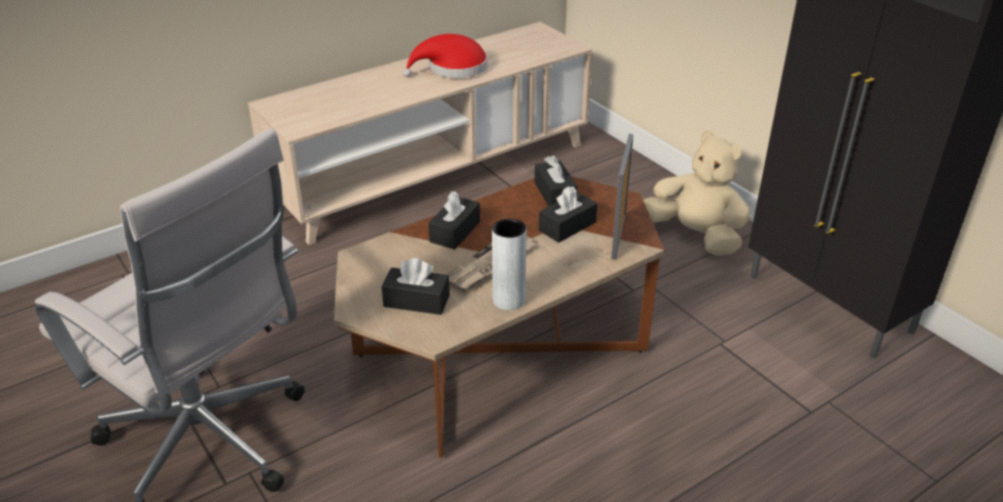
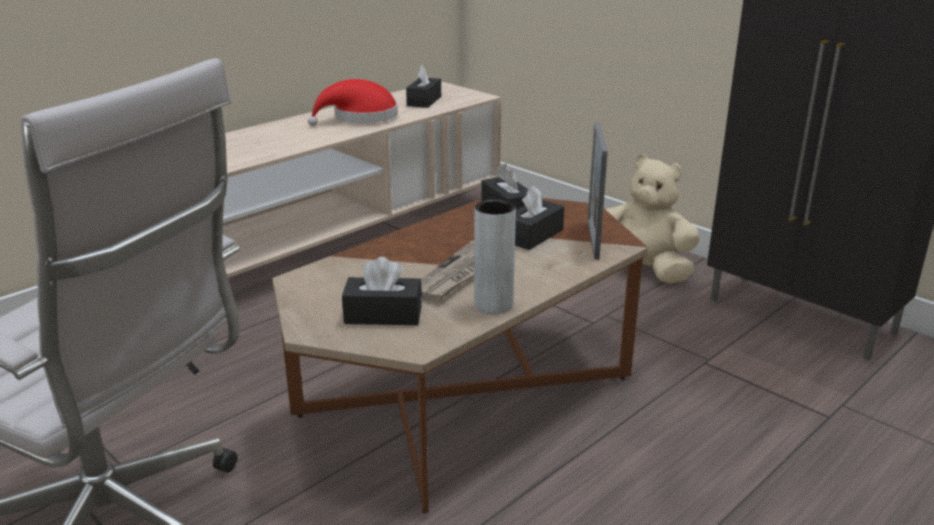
camera: 10 degrees left, 10 degrees down
(455, 232) = (407, 249): black tissue box -> black tissue box (424, 101)

